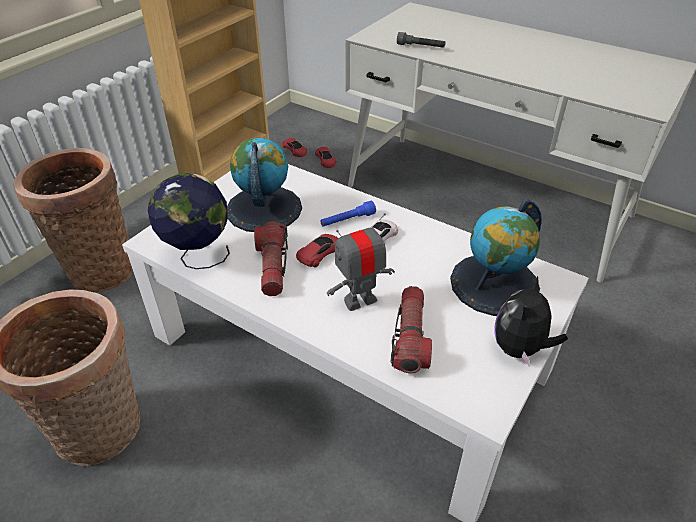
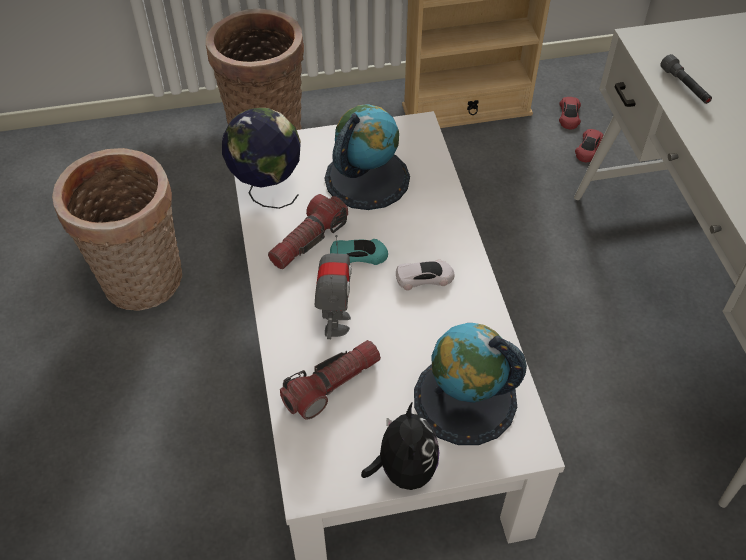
camera: 45 degrees right, 10 degrees up
(320, 253) = (359, 255): red toy car -> turquoise toy car
(347, 220) = (421, 240): blue flashlight -> none
(360, 300) = (335, 323): toy robot -> toy robot turned 75 degrees clockwise
(520, 348) = (403, 469): plush toy -> plush toy turned 105 degrees clockwise

